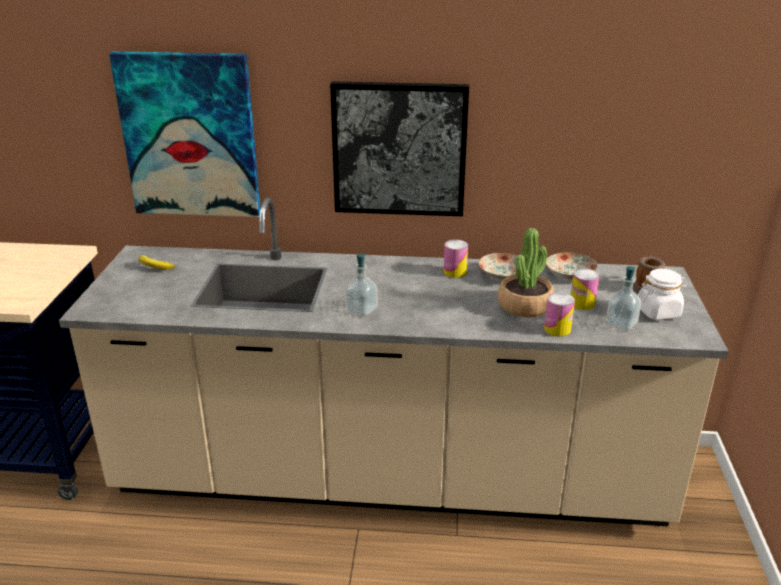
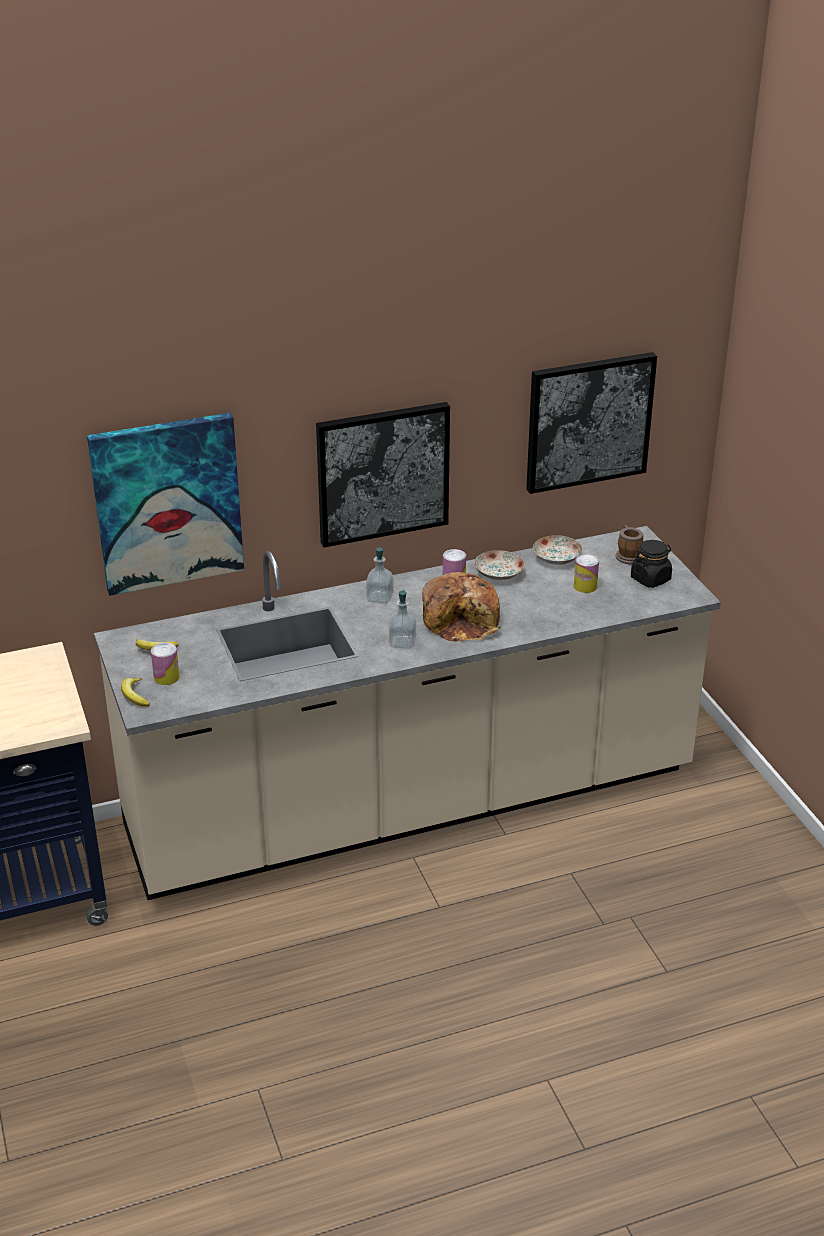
camera: 25 degrees left, 5 degrees up
(97, 296) = (135, 695): none -> banana
(434, 304) = (462, 620): none -> bread
(525, 306) = (539, 601): potted plant -> none
(557, 329) = (580, 617): can -> can (166, 677)
(621, 324) = (628, 598): soap dispenser -> soap dispenser (380, 598)
(628, 137) = (588, 421): none -> picture
(658, 312) = (650, 579): white jar -> black jar

